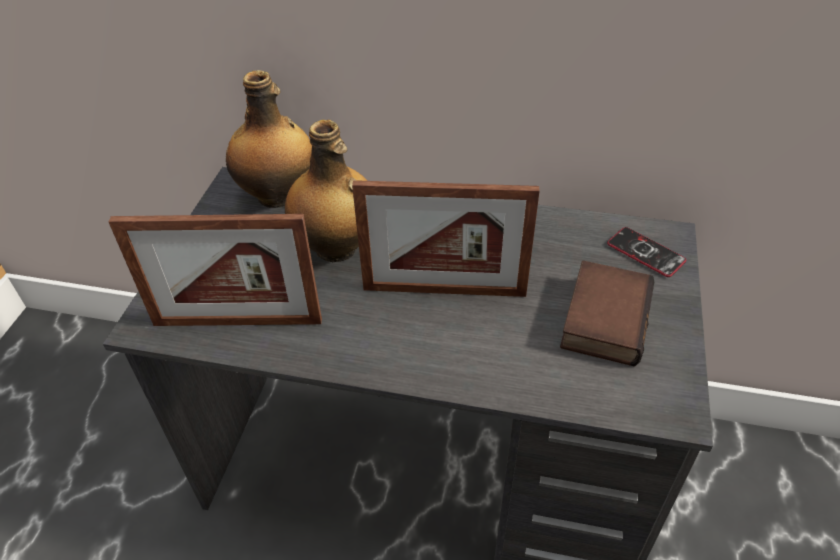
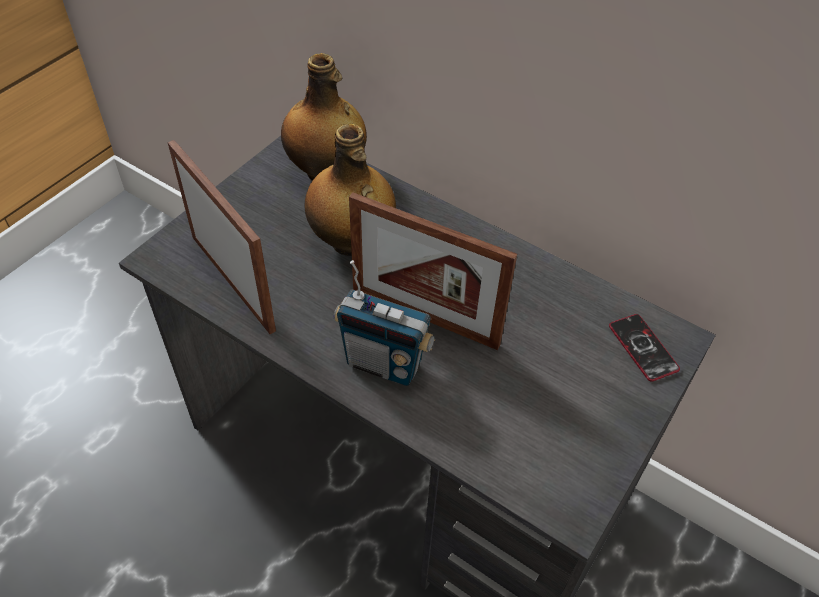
camera: 20 degrees right, 5 degrees up
(237, 322) = (232, 282): picture frame -> picture frame turned 150 degrees counterclockwise
(430, 344) = (384, 364): none -> radio
(602, 317) = (558, 397): book -> none

